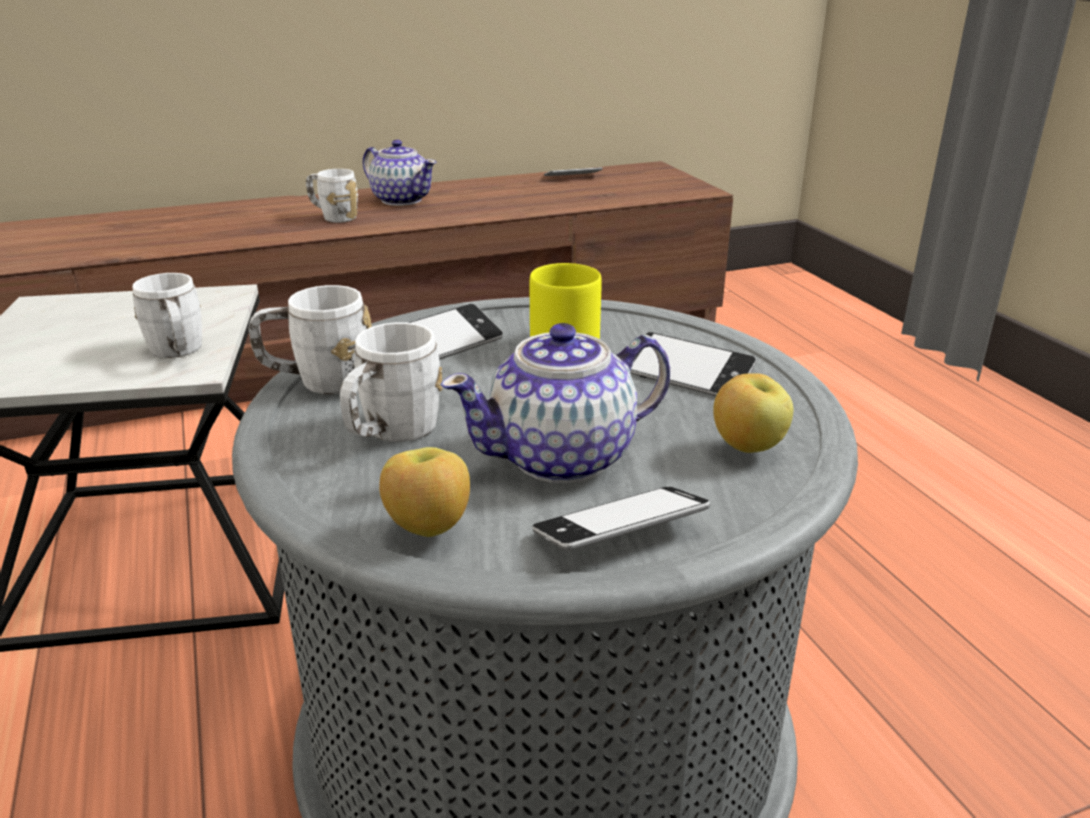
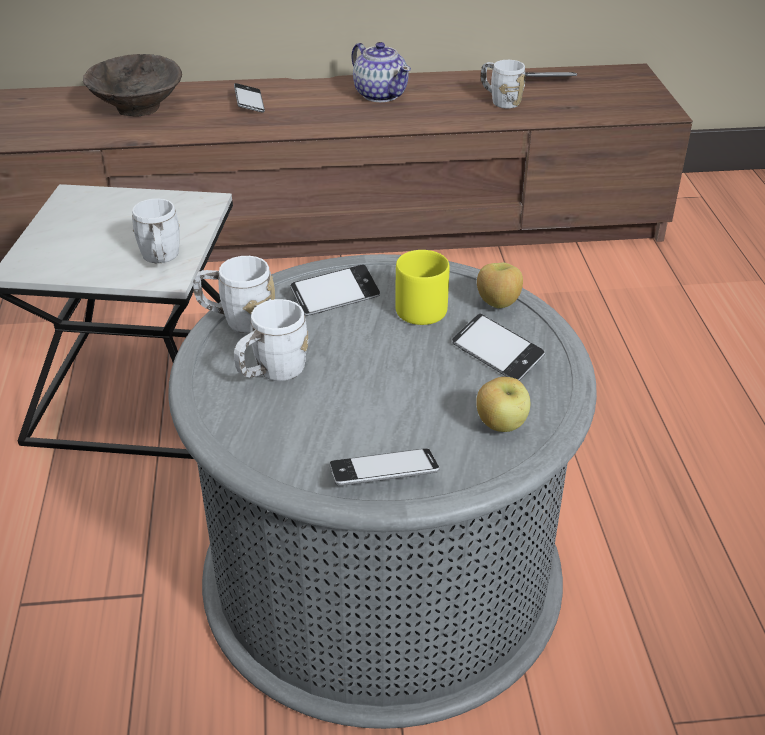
camera: 15 degrees right, 10 degrees up
(114, 230) = (137, 107): none -> brown bowl
(252, 216) = (249, 103): none -> phone
(333, 217) = (316, 111): white mug -> white mug (500, 101)
(428, 528) = (269, 451): apple -> apple (497, 304)
(563, 457) = (375, 411): teapot -> none

